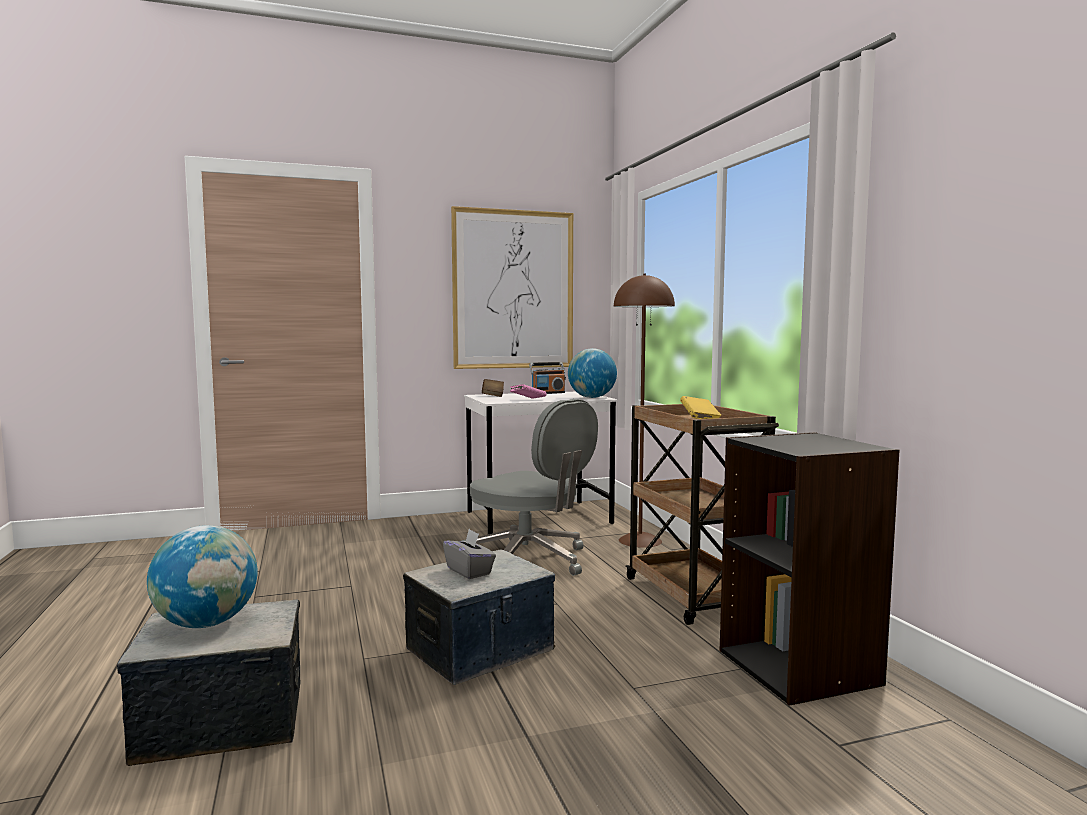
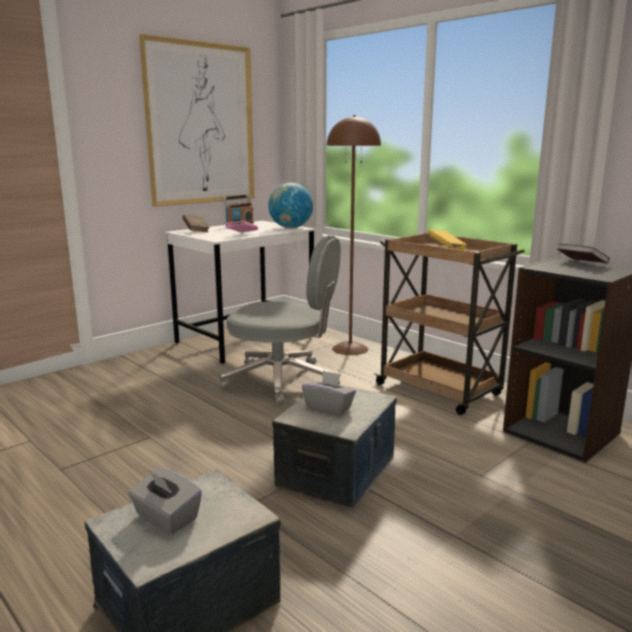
camera: 25 degrees left, 10 degrees up
(206, 623) = (166, 518): globe -> grey tissue box
(820, 439) = (581, 263): none -> book

